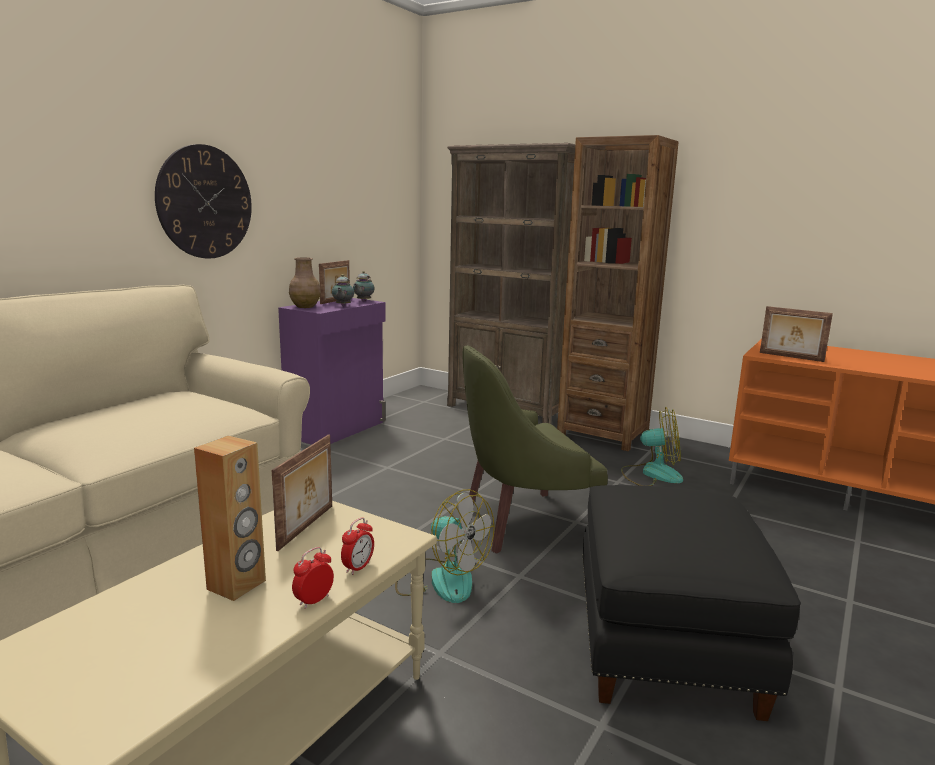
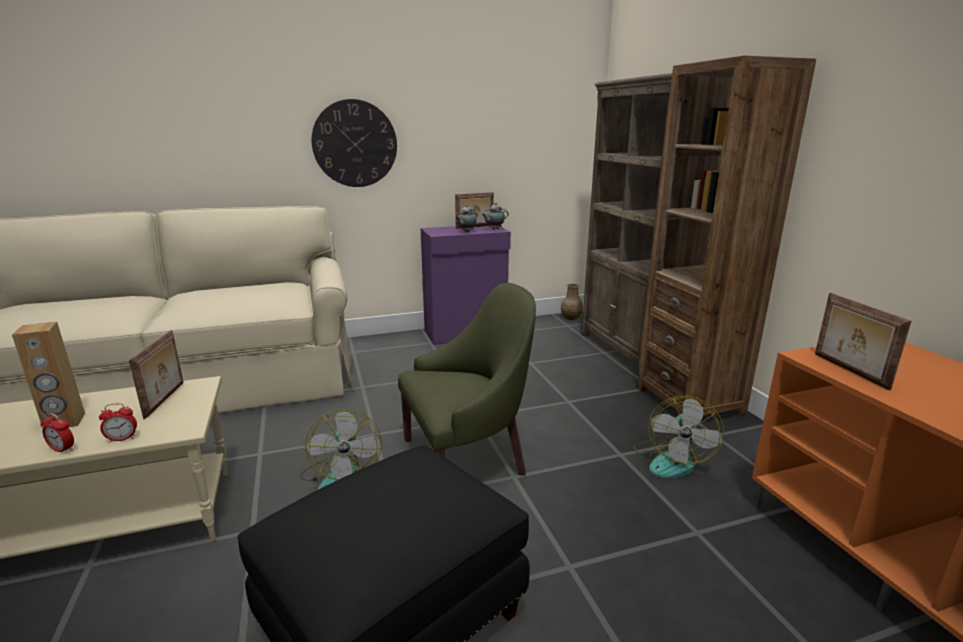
camera: 40 degrees right, 5 degrees up
(305, 306) = (438, 229): brown vase -> brown vase (571, 318)
(307, 527) = (166, 399): picture frame -> picture frame turned 60 degrees counterclockwise
(314, 600) = (62, 450): alarm clock -> alarm clock turned 150 degrees counterclockwise
(522, 524) = (467, 459): green armchair -> green armchair turned 135 degrees clockwise
(651, 474) = (671, 460): fan -> fan turned 60 degrees clockwise

